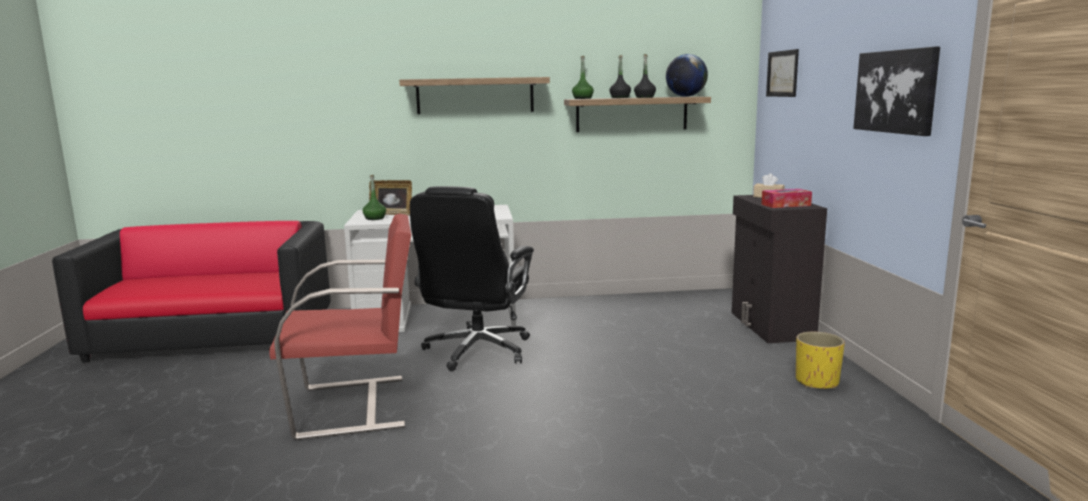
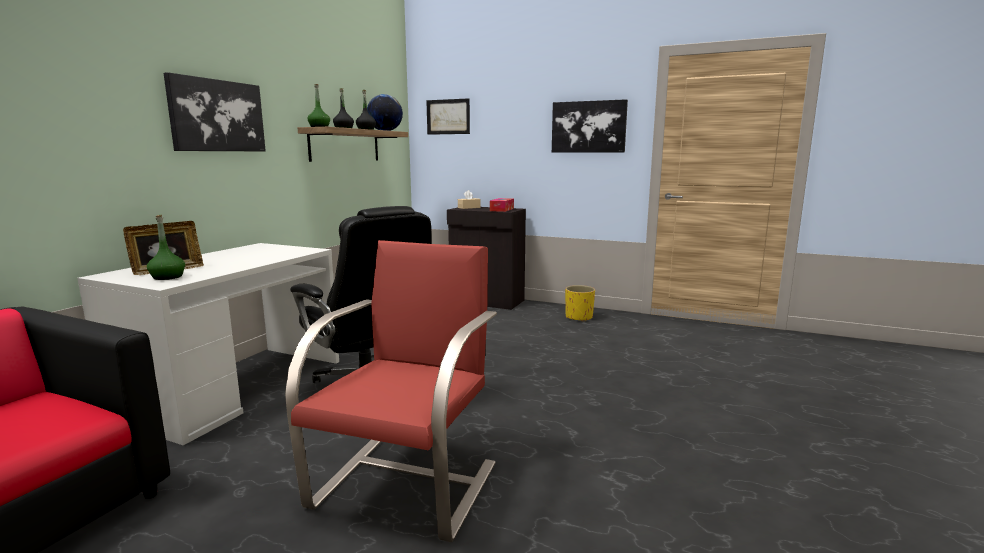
camera: 60 degrees left, 0 degrees up
(475, 95) = (217, 116): shelf -> picture

